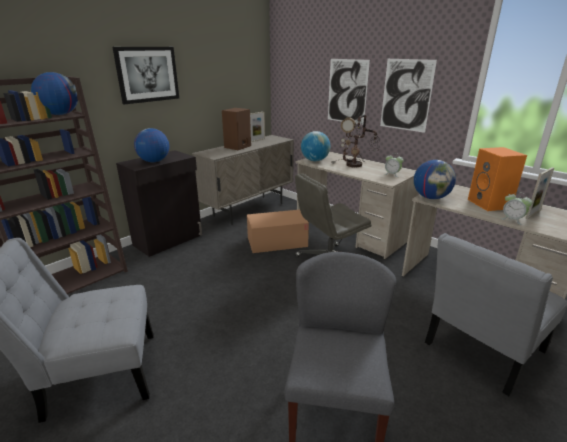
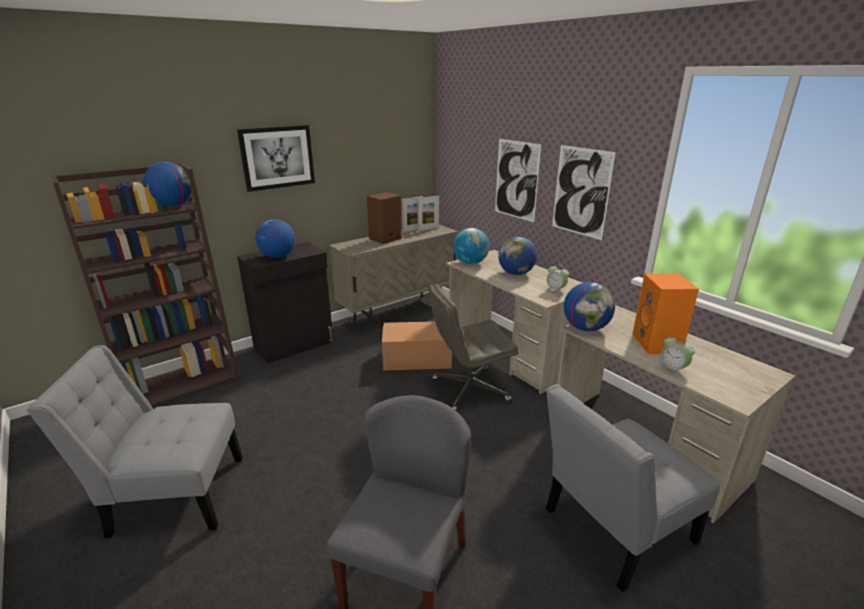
camera: 10 degrees right, 0 degrees up
(354, 165) = (516, 273): table lamp -> globe
(533, 214) = (706, 364): picture frame -> picture frame (428, 229)

